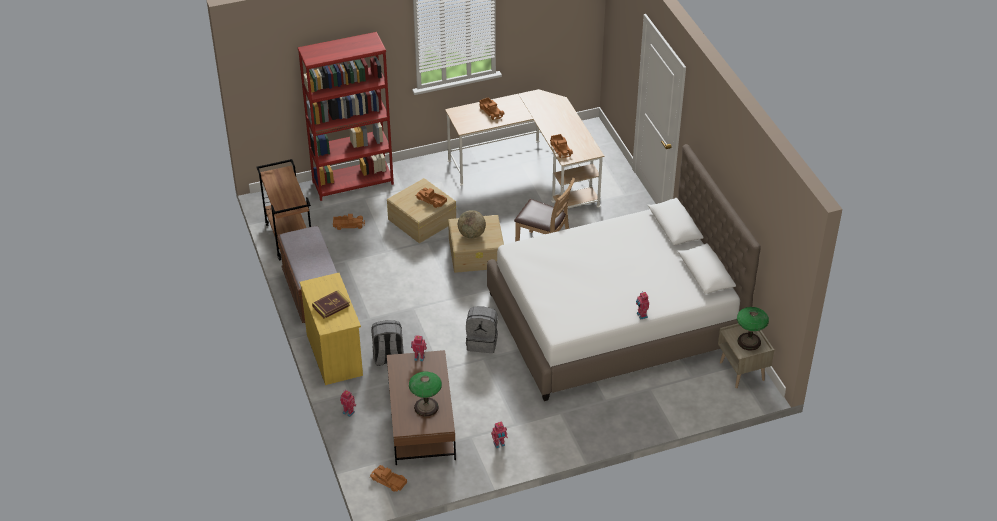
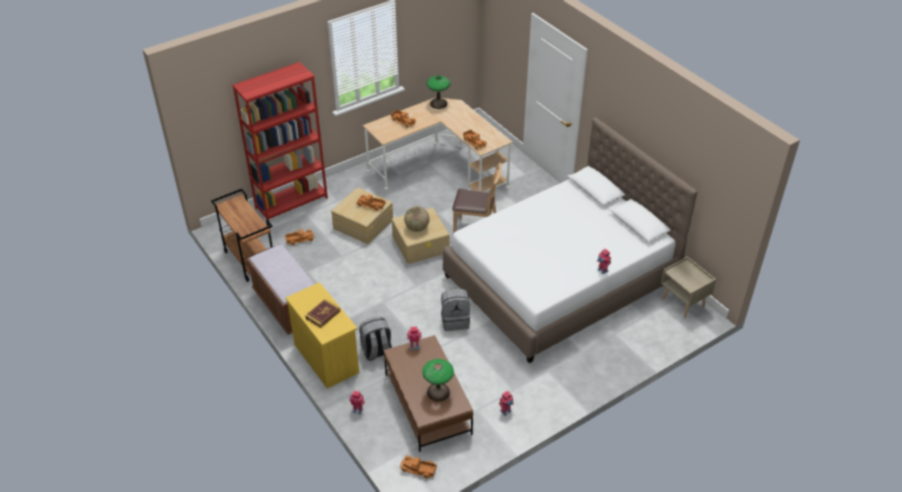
camera: 15 degrees left, 0 degrees up
(748, 342) = (691, 276): table lamp -> table lamp (438, 104)

